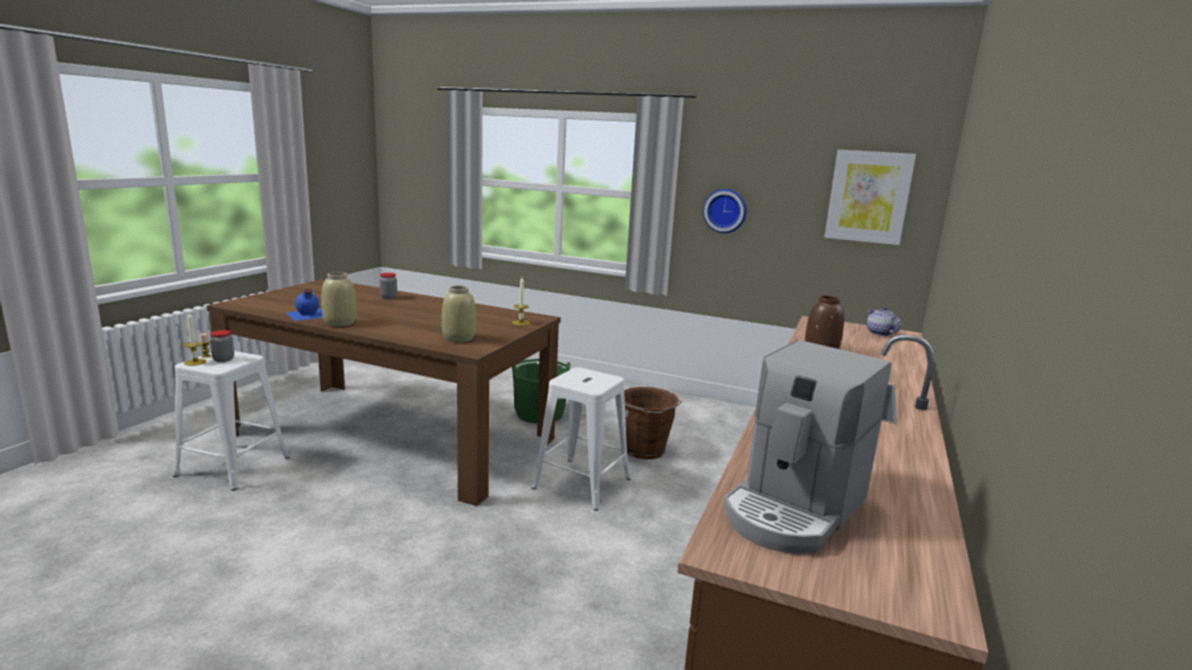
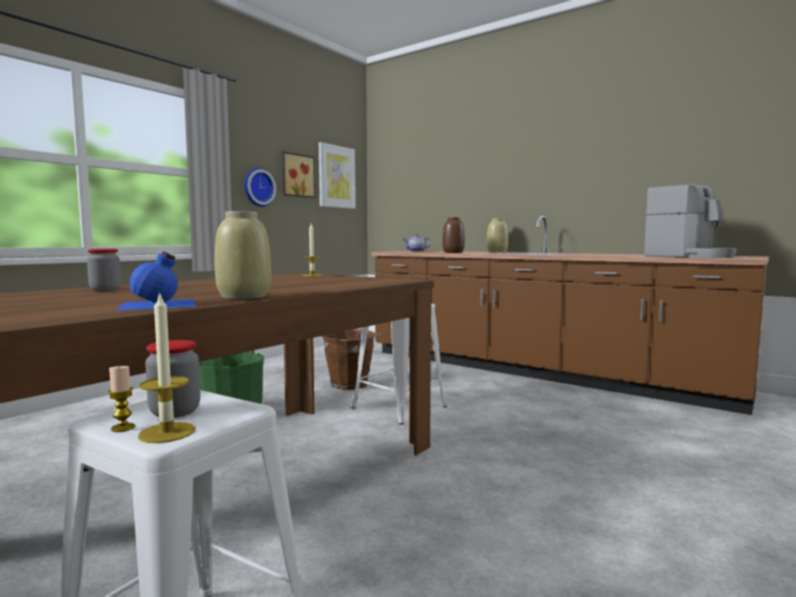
camera: 75 degrees left, 10 degrees down
(459, 338) = (360, 281): beige vase -> beige vase (496, 252)
(789, 196) = (297, 175): none -> picture

